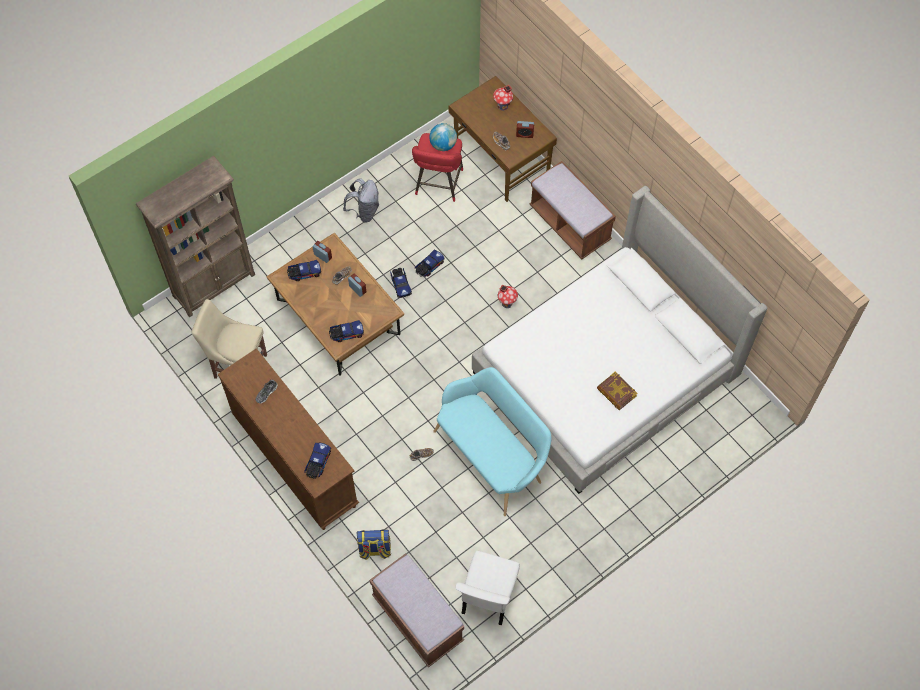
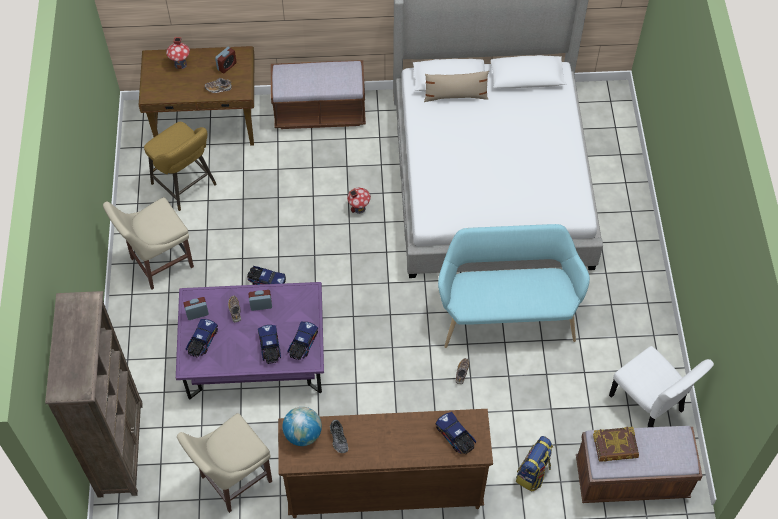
camera: 55 degrees left, 5 degrees down
(338, 316) = (255, 355): brown coffee table -> purple coffee table
(364, 211) = (158, 263): grey backpack -> beige chair
(429, 266) = (267, 246): toy truck -> toy truck (270, 348)
(438, 185) = (186, 186): red stool -> yellow stool
(443, 145) = (174, 136): globe -> globe (303, 434)
(616, 392) = (544, 162): book -> book (615, 446)
(628, 296) = (455, 96): none -> beige pillow

